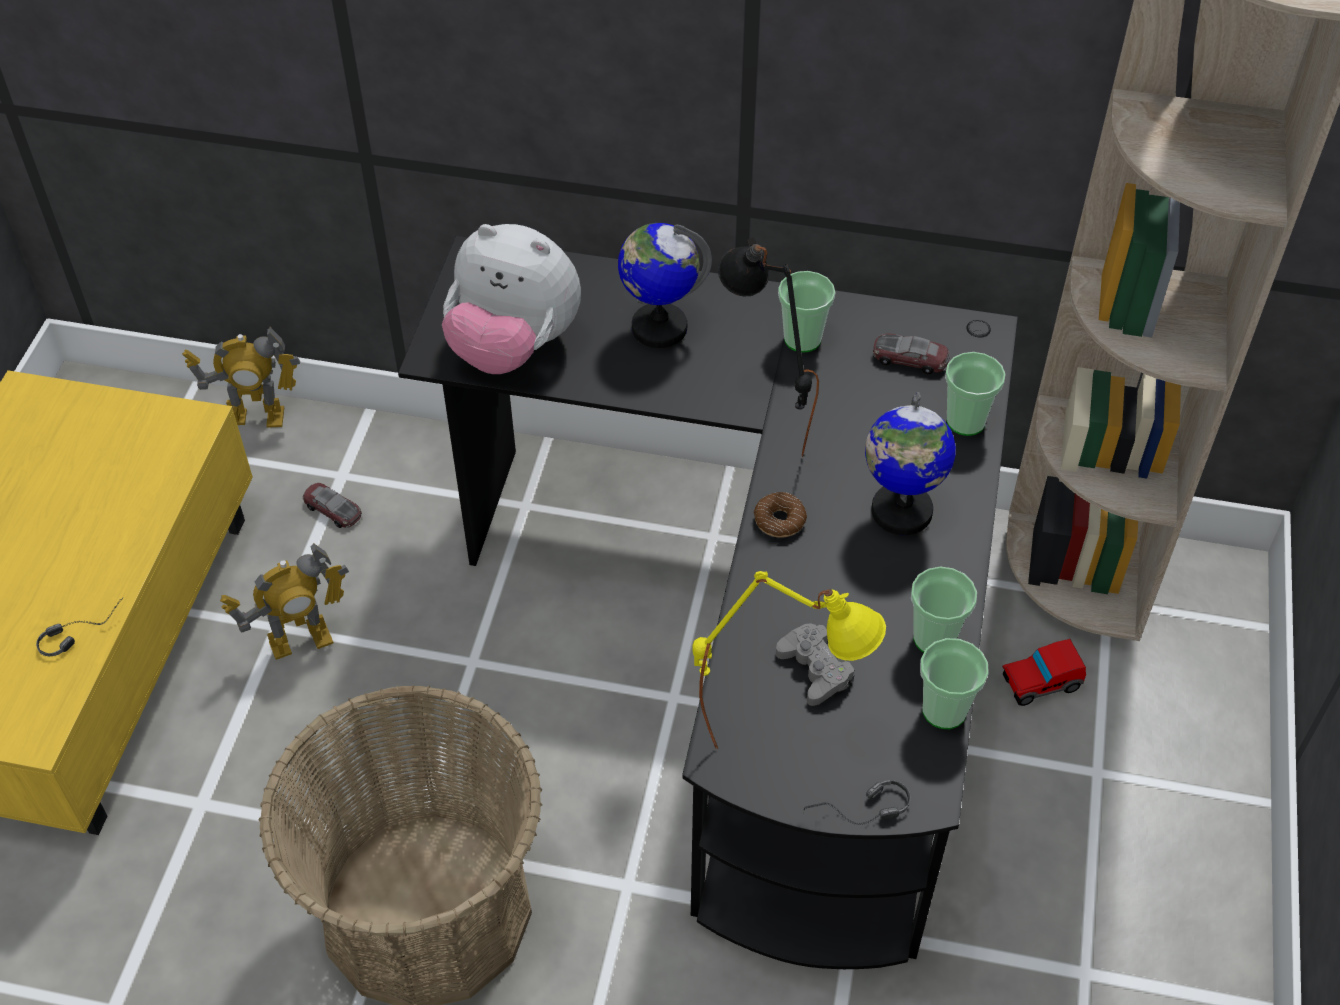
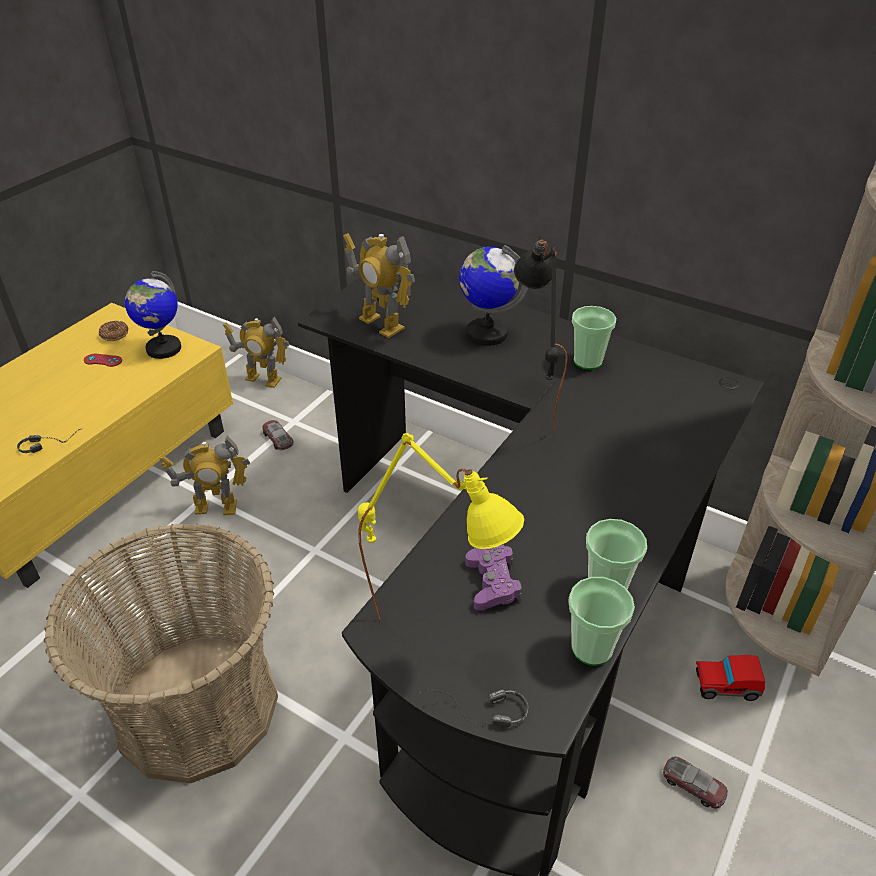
camera: 20 degrees right, 10 degrees down
(65, 476) = (103, 360): none -> red game controller
(513, 347) = (381, 324): plush toy -> toy robot
(779, 520) = (515, 469): donut -> donut (114, 335)
(814, 669) = (492, 582): grey game controller -> purple game controller
(900, 511) = (616, 487): globe -> globe (163, 348)
(910, 358) = (666, 390): toy car -> toy car (693, 785)
(966, 421) = (695, 439): cup -> none

